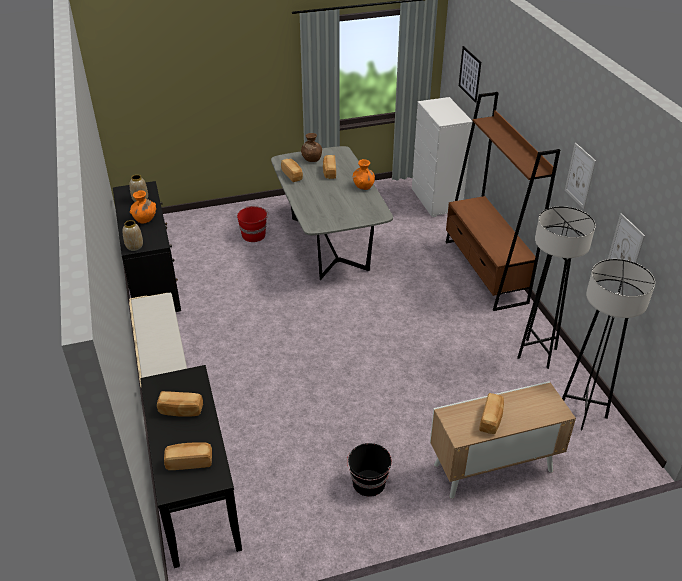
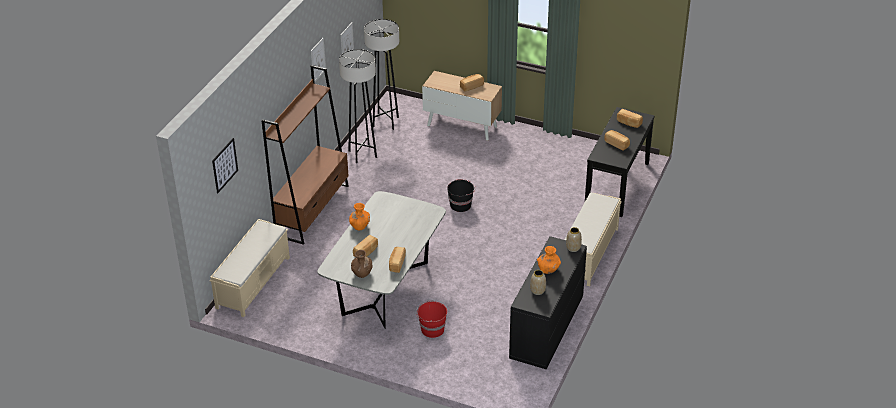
camera: 140 degrees left, 0 degrees up
(368, 483) = (528, 148): black bucket -> black bucket (461, 205)
(436, 201) = (253, 282): white dresser -> beige bench

